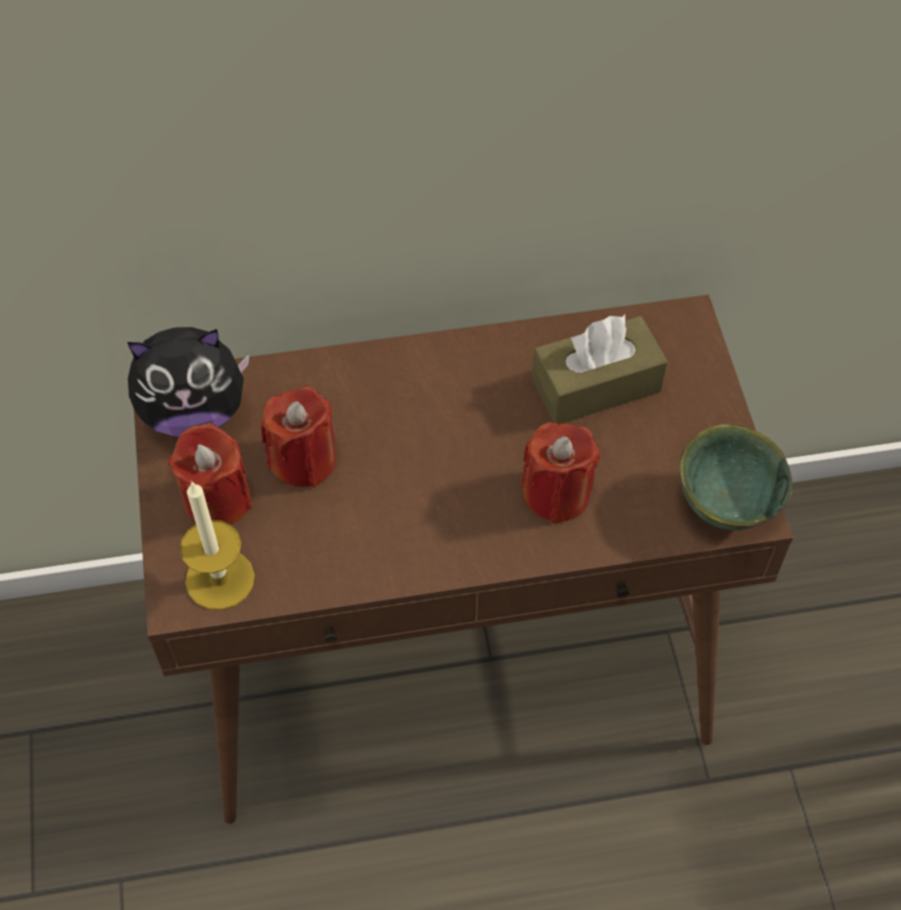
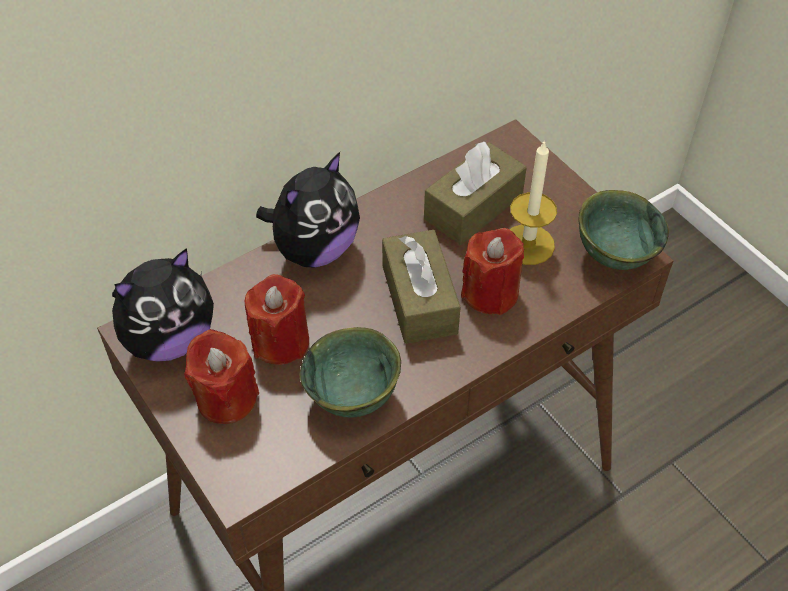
camera: 25 degrees left, 5 degrees down
(220, 579) = (263, 459): candle -> candle (528, 244)
(343, 553) = (353, 398): none -> green bowl
(394, 369) = (314, 249): none -> plush toy
(474, 470) = (419, 299): none -> brown tissue box

